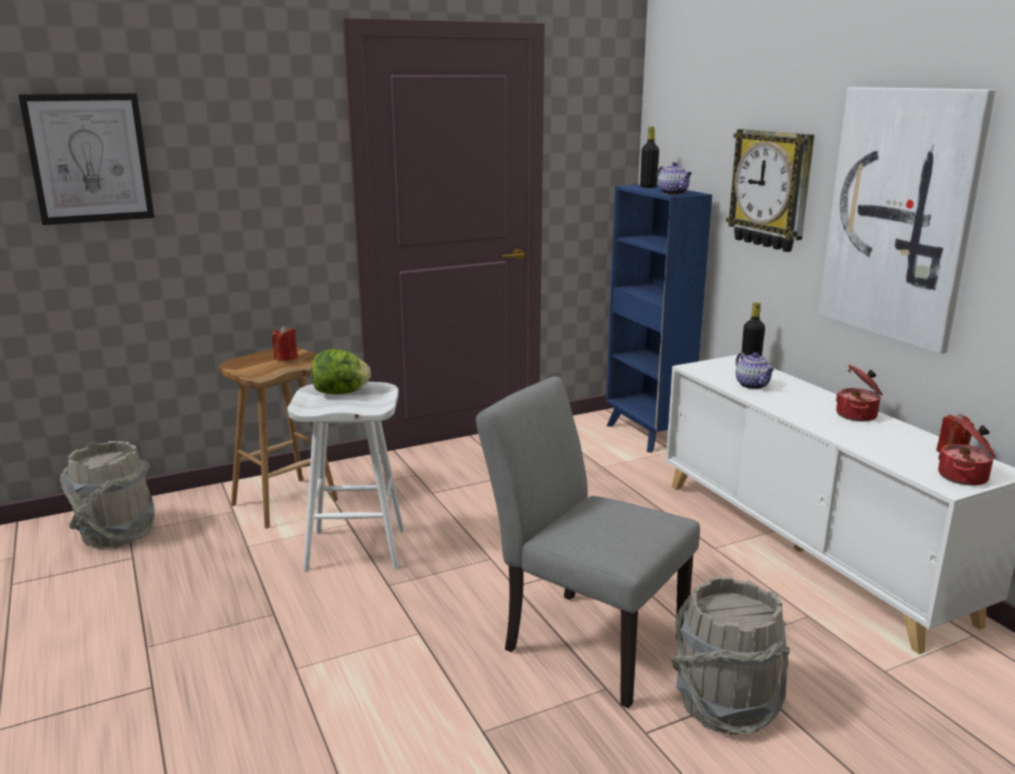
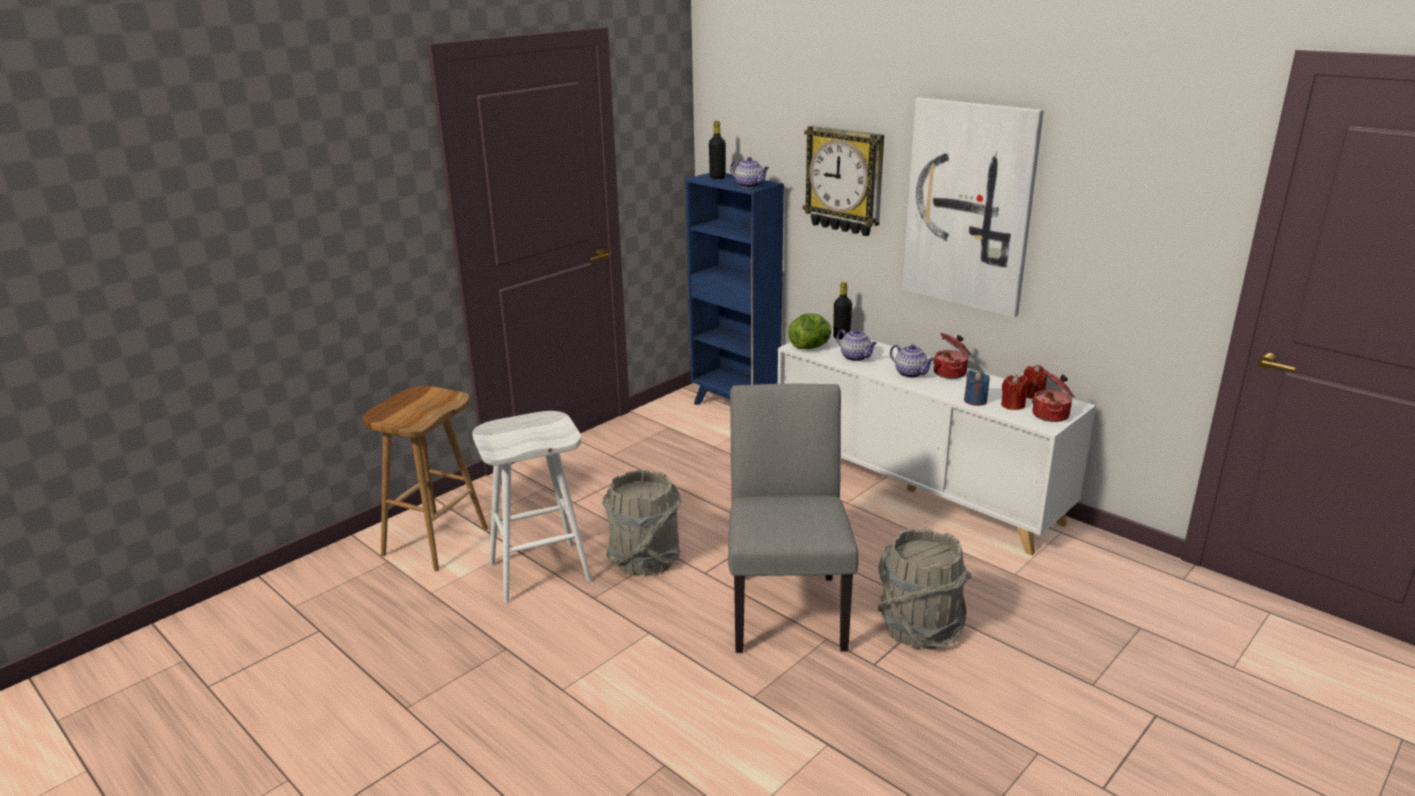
camera: 20 degrees left, 5 degrees up
(89, 158) = (195, 225): picture -> none
(117, 533) = (280, 610): grey bucket -> grey bucket (645, 559)
(286, 357) = (423, 399): red candle -> red candle (1012, 405)
(341, 393) = (516, 429): lettuce -> lettuce (810, 347)
(583, 640) = (787, 604): grey chair -> grey chair turned 75 degrees clockwise
(807, 409) = (911, 373): none -> teapot
(870, 447) = (975, 401): none -> blue candle

